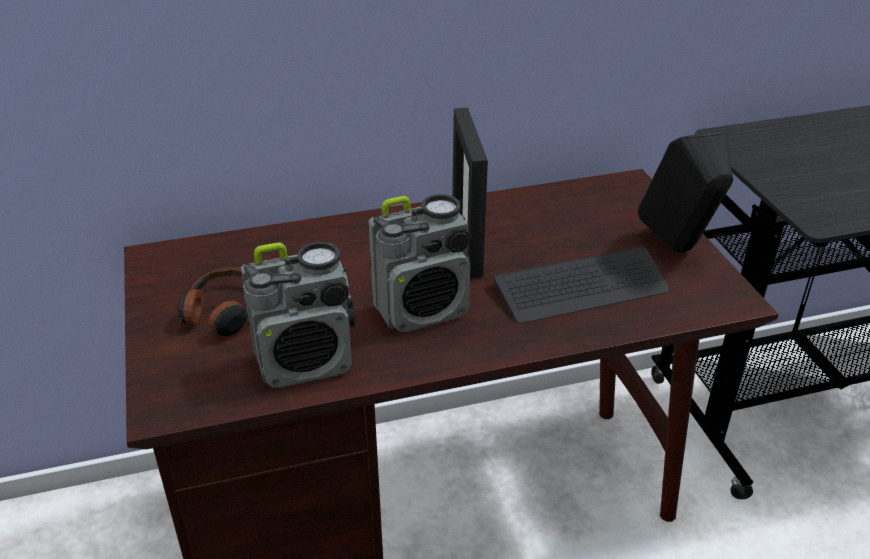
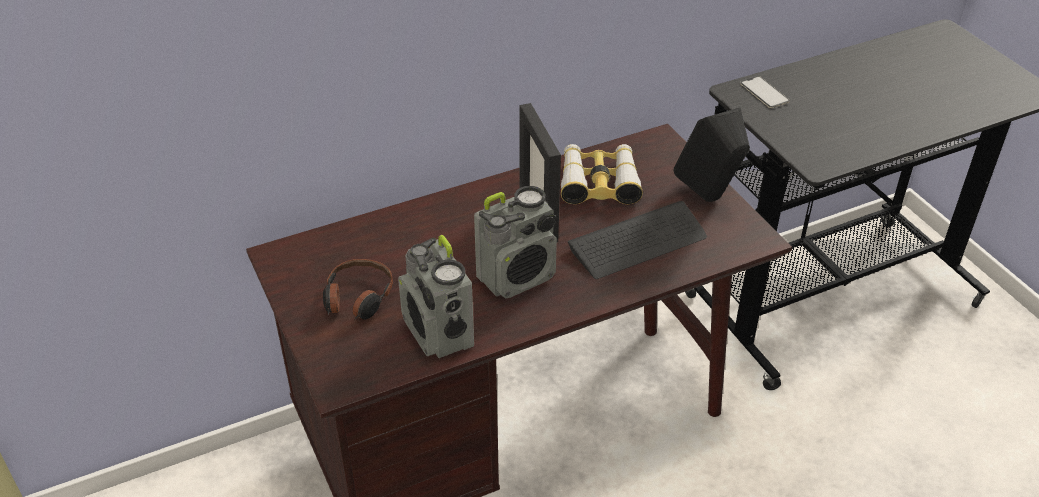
camera: 10 degrees left, 5 degrees up
(306, 363) = (438, 333): radio -> radio turned 90 degrees clockwise
(548, 219) = (599, 182): none -> binoculars
(761, 140) = (764, 92): none -> phone

